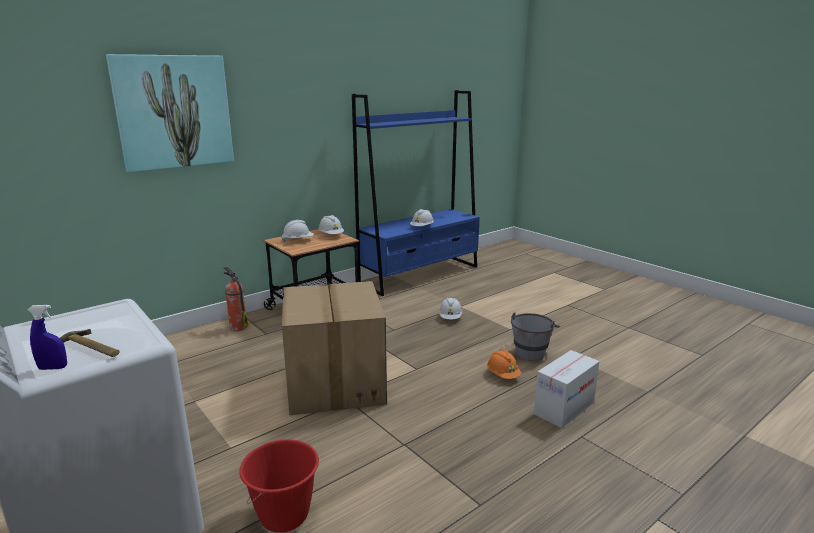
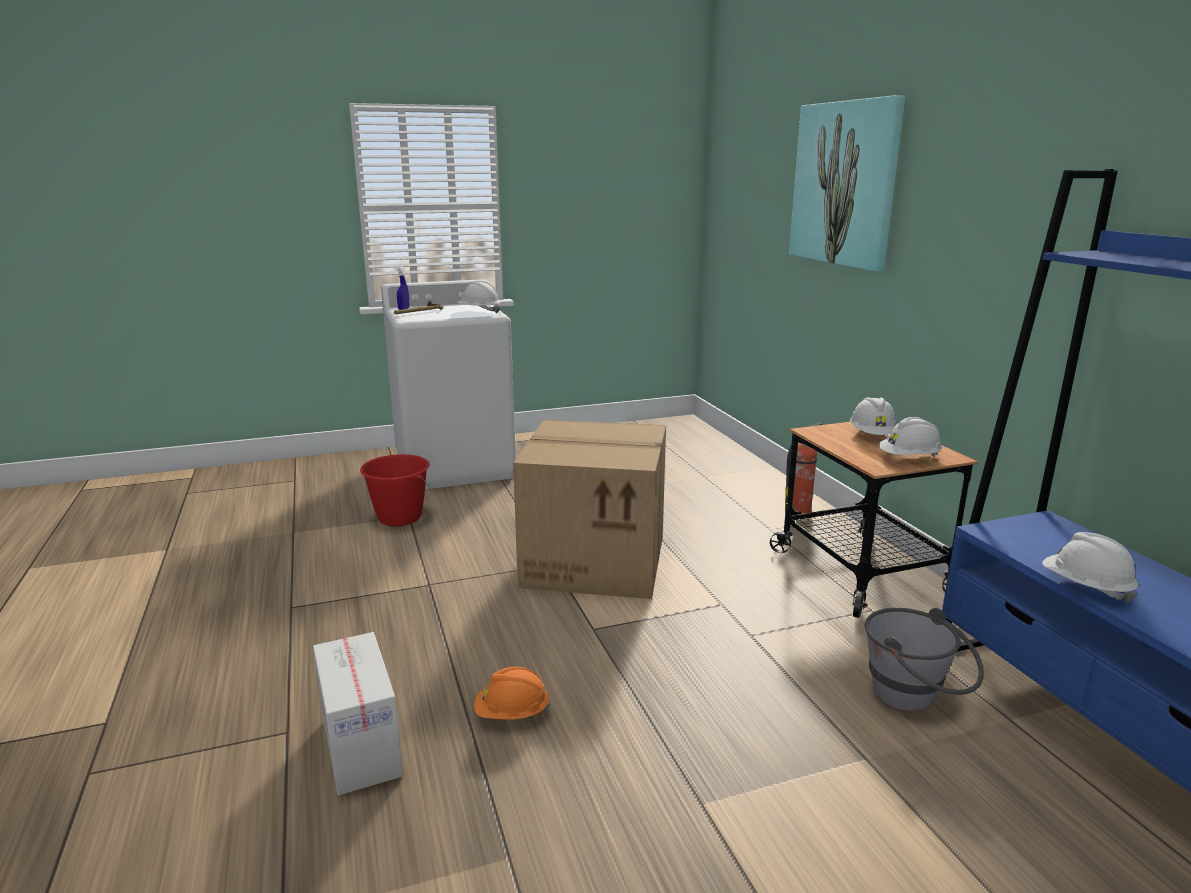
camera: 110 degrees right, 0 degrees up
(450, 318) = (793, 721): white hard hat -> white hard hat (479, 312)
(531, 351) = (575, 794): grey bucket -> grey bucket (915, 699)

